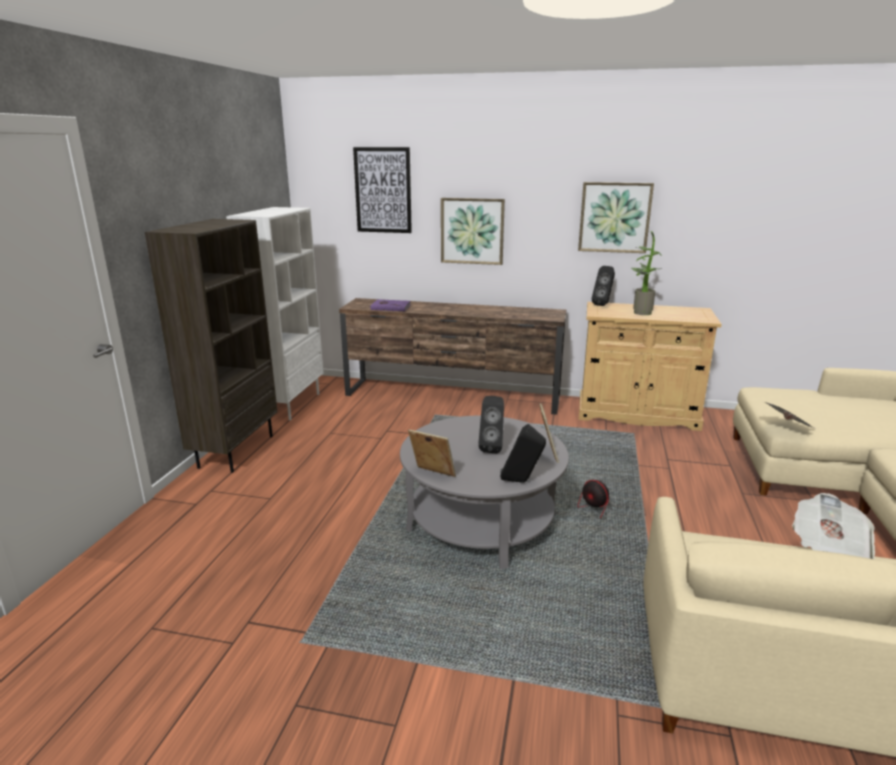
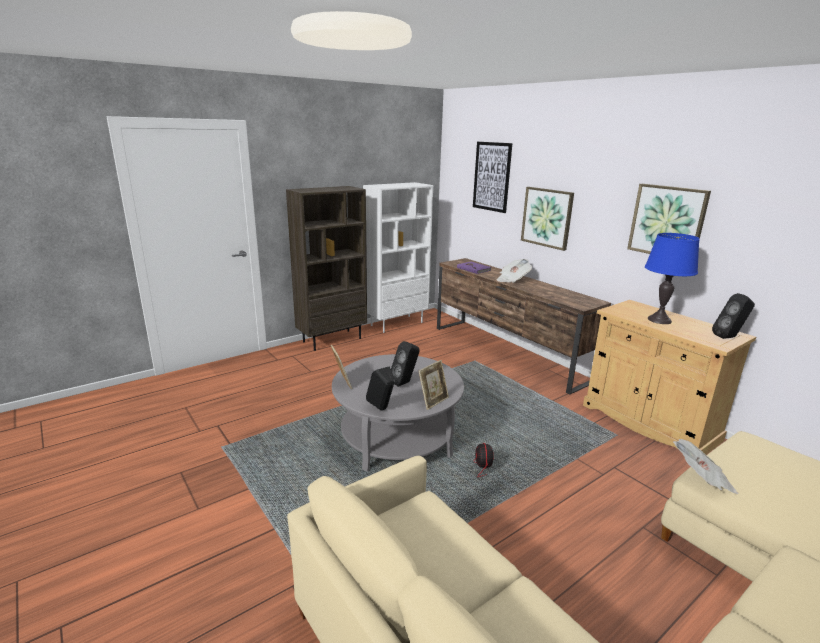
camera: 40 degrees right, 0 degrees up
(603, 305) = (637, 305): black speaker -> black speaker (729, 337)
(640, 312) = (659, 320): potted plant -> blue table lamp
(829, 552) = (510, 573): newspaper -> newspaper (512, 280)

